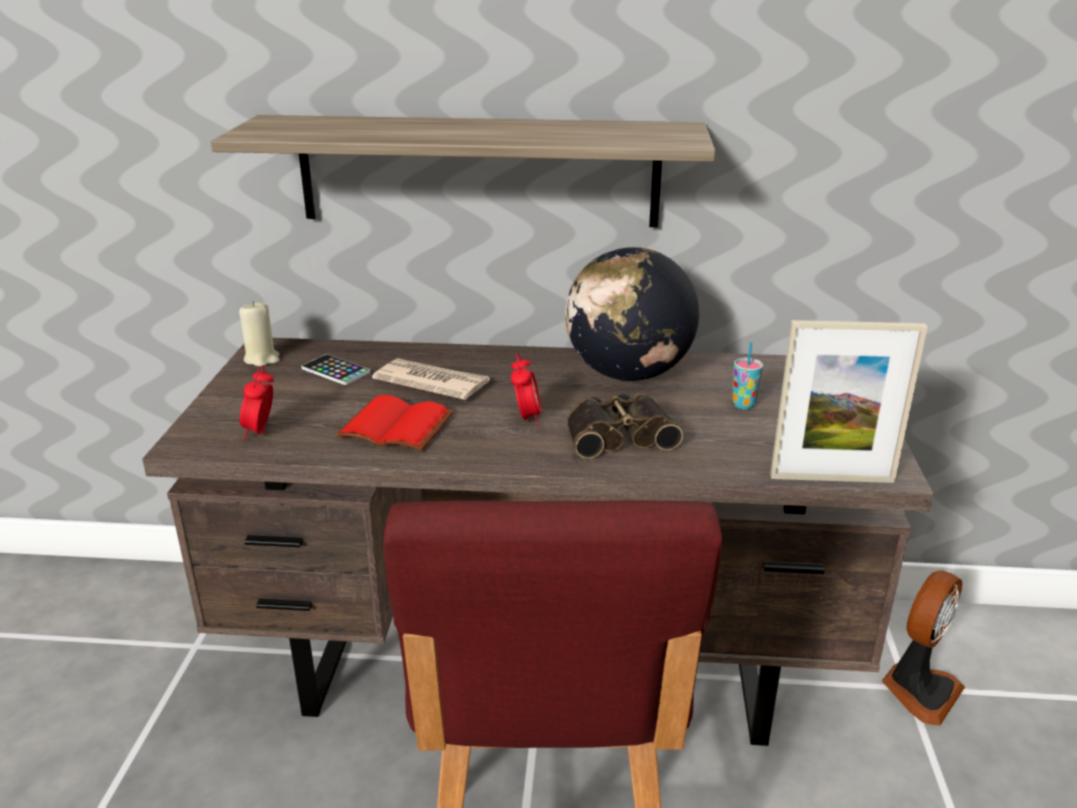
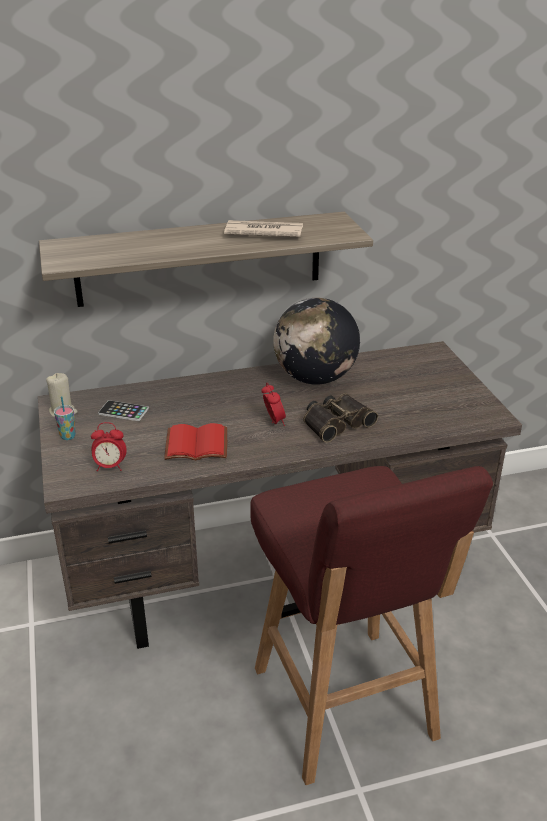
camera: 20 degrees left, 5 degrees up
(261, 432) = (110, 467): alarm clock -> alarm clock turned 75 degrees counterclockwise
(431, 383) = (195, 408): newspaper -> newspaper (263, 232)
(743, 405) = (395, 387): cup -> cup (68, 436)
(832, 478) = (467, 426): picture frame -> none
(919, 690) = (498, 534): fan -> none

